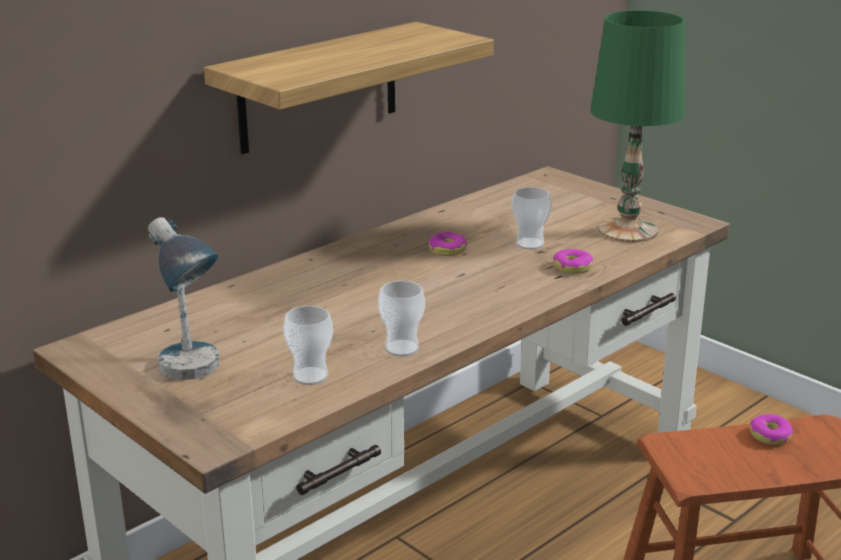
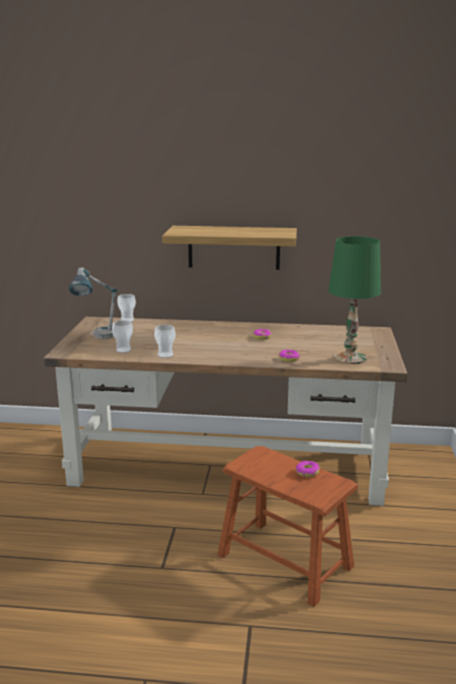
camera: 50 degrees right, 5 degrees down
(530, 244) = (297, 347): cup -> cup (127, 320)

